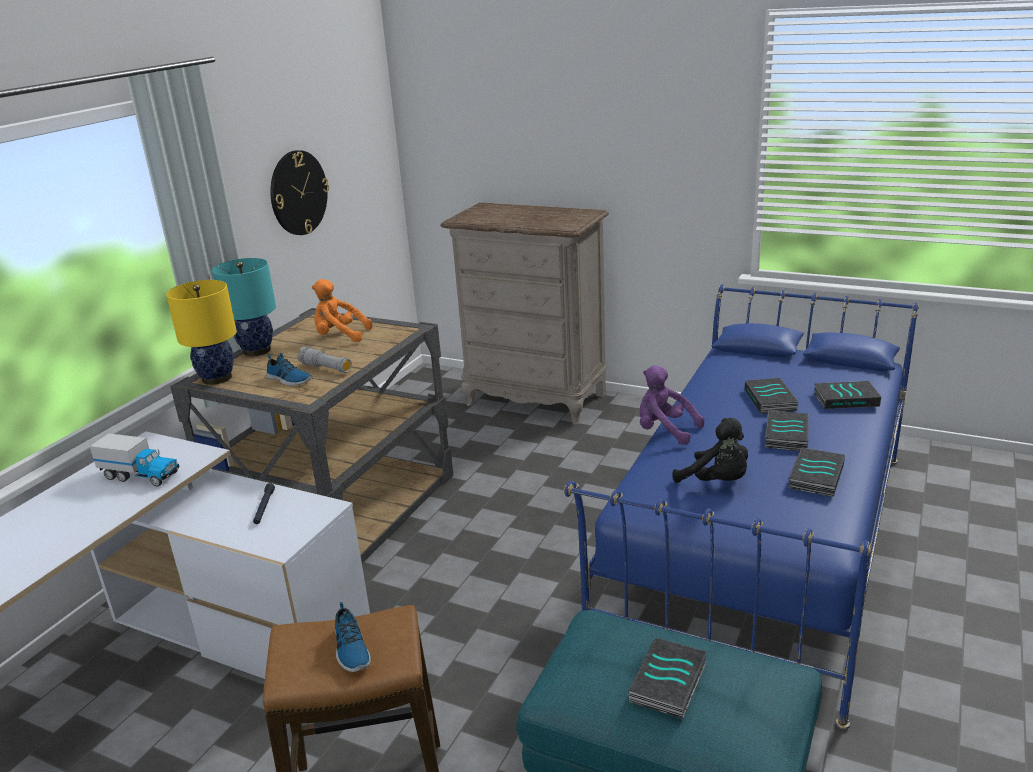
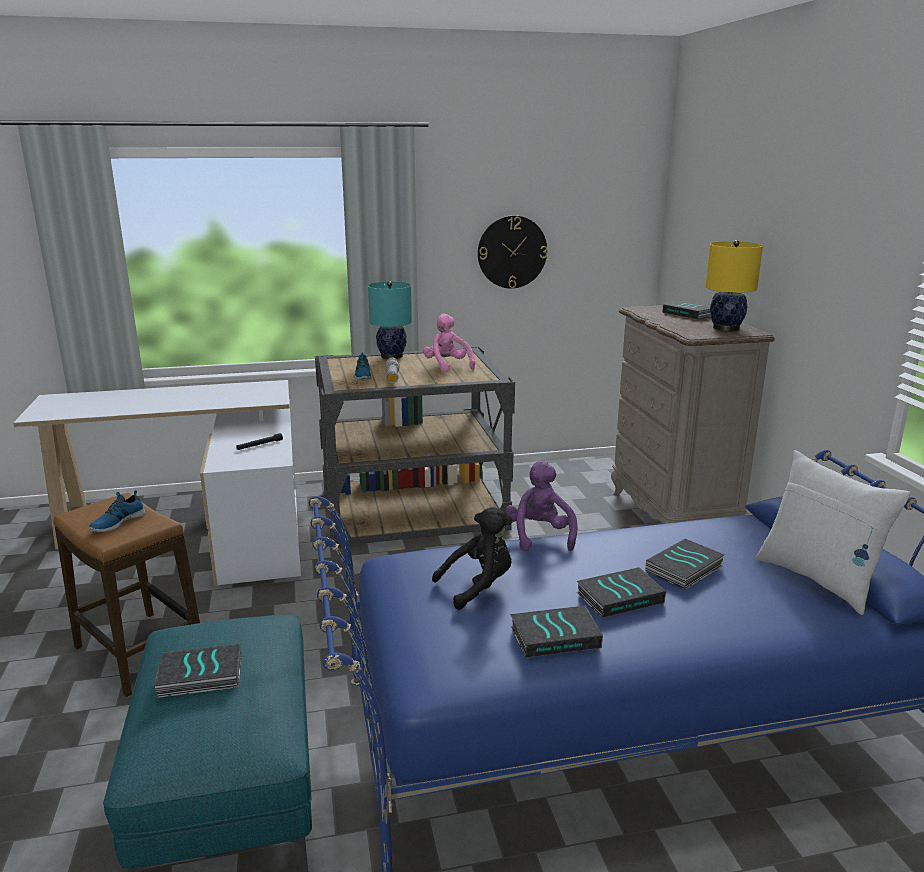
camera: 50 degrees right, 5 degrees down
(141, 476) = (235, 397): toy truck -> none
(216, 378) = (339, 361): yellow table lamp -> yellow table lamp (725, 328)
(340, 336) = (447, 366): orange plush toy -> pink plush toy
(716, 482) = (478, 586): black plush toy -> black plush toy turned 120 degrees counterclockwise
(823, 369) = (816, 580): none -> grey pillow
(846, 399) = (763, 612): book -> book (690, 314)

